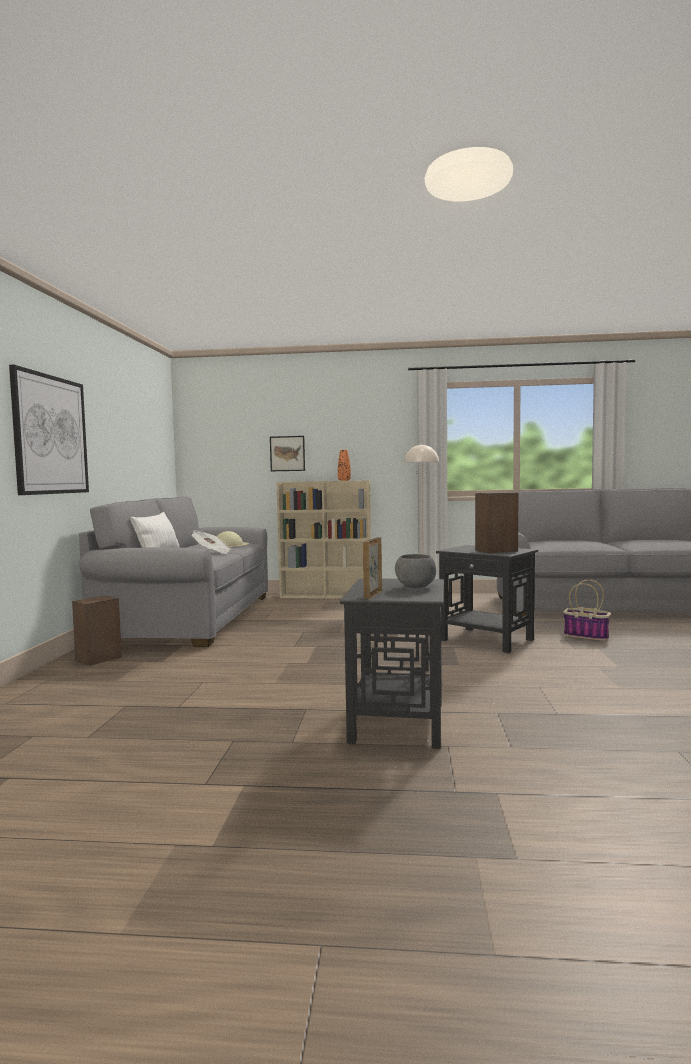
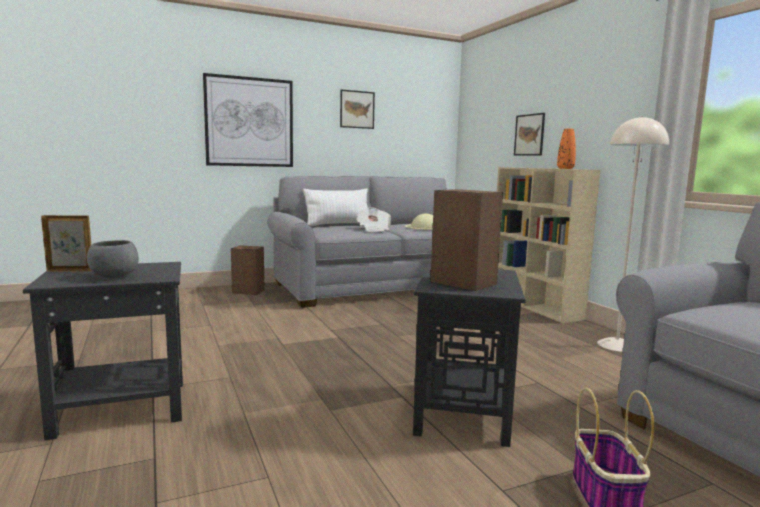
camera: 60 degrees right, 5 degrees up
(122, 422) = (357, 109): none -> picture

